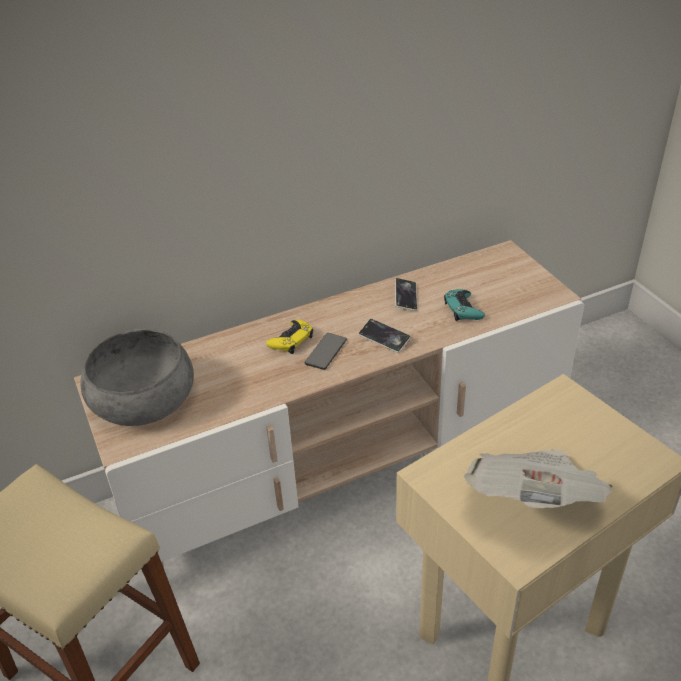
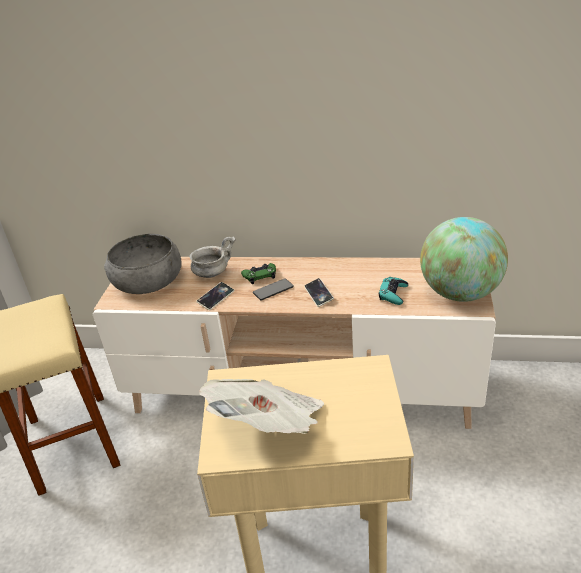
camera: 35 degrees right, 5 degrees down
(225, 358) = (212, 273): none -> grey bowl
(291, 340) = (260, 276): yellow game controller -> green game controller
(406, 297) = (361, 273): phone -> phone (216, 298)
(526, 285) = (460, 293): none -> globe

